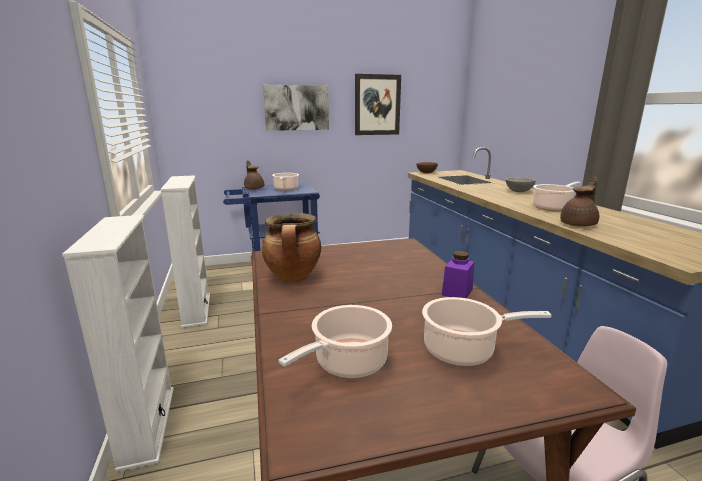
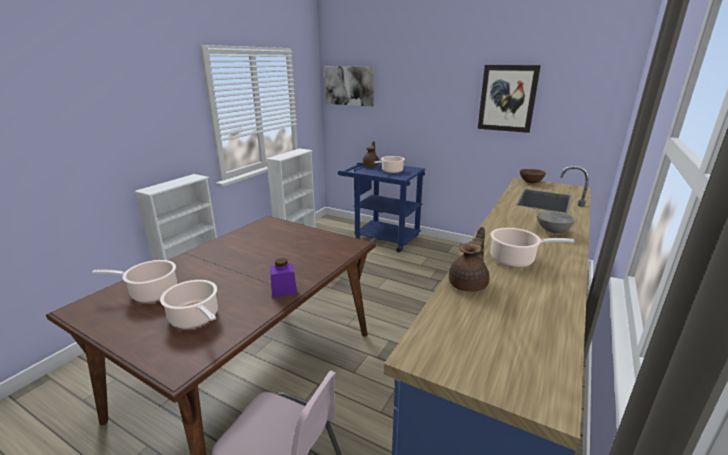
camera: 45 degrees right, 5 degrees up
(293, 278) = (240, 240): cooking pot -> none
(296, 108) = (424, 98): picture -> picture (349, 85)
(579, 224) = (469, 284): brown teapot -> brown teapot turned 60 degrees counterclockwise

